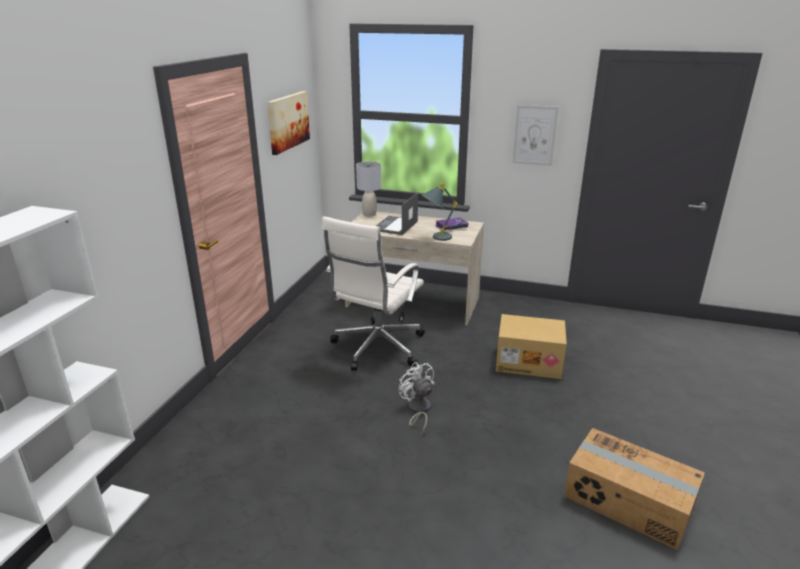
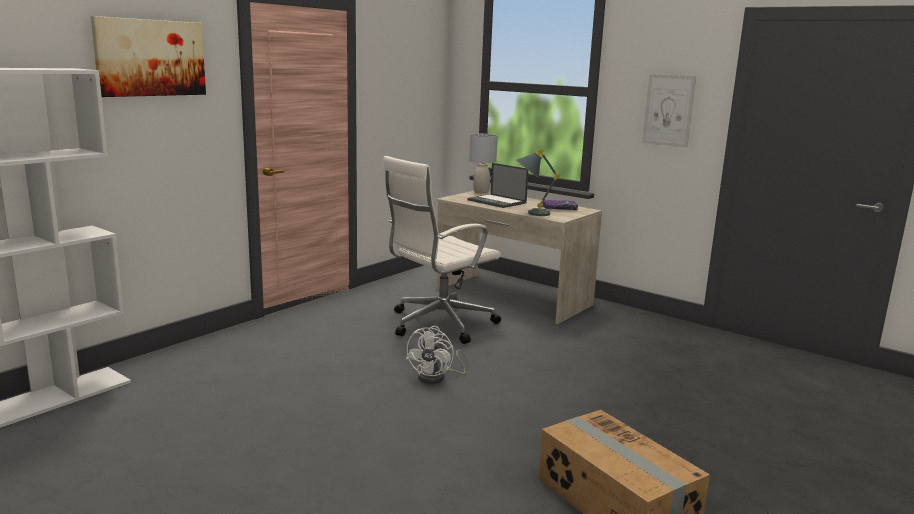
camera: 20 degrees right, 10 degrees down
(287, 121) = (403, 81): picture -> picture (150, 58)
(395, 226) = (497, 201): laptop -> laptop turned 90 degrees counterclockwise
(418, 410) = (437, 377): white fan -> white fan turned 150 degrees counterclockwise
(529, 362) = (604, 365): cardboard box -> none

